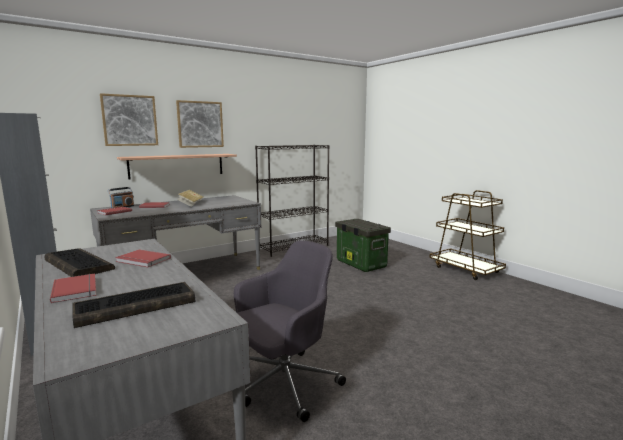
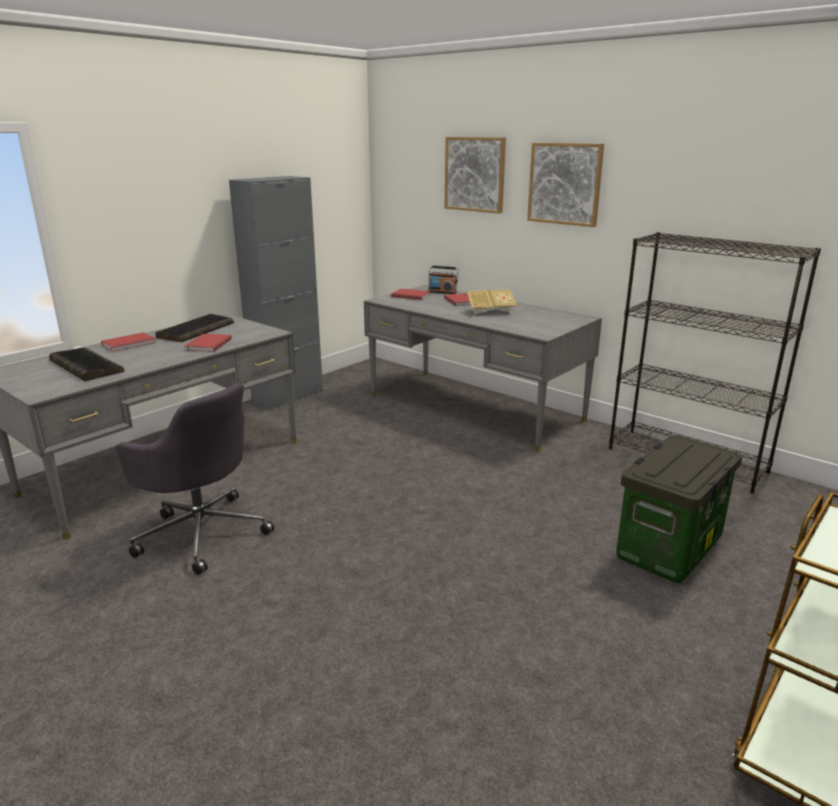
camera: 75 degrees right, 10 degrees up
(177, 165) = (523, 248): shelf -> none

